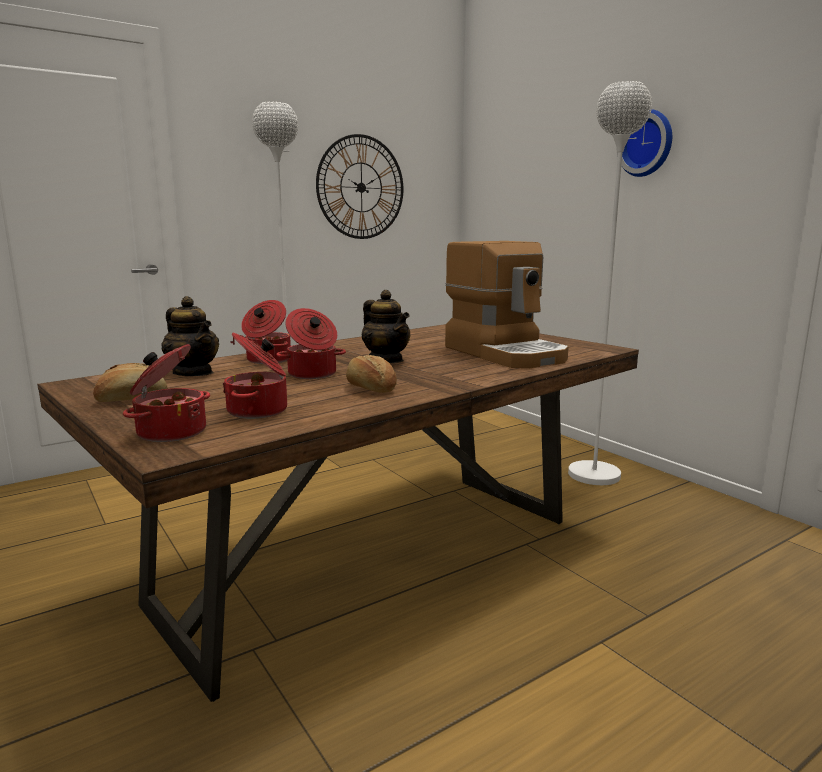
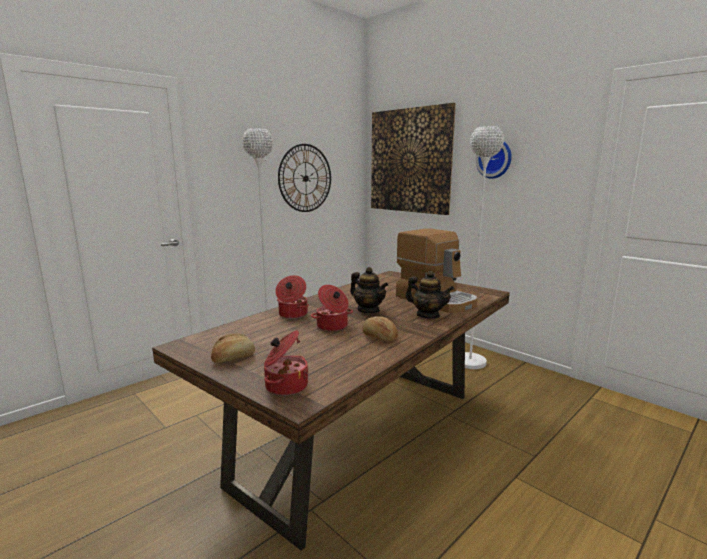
camera: 10 degrees left, 0 degrees up
(193, 373) = (253, 330): teapot -> teapot (428, 315)
(259, 411) = (326, 362): cooking pot -> none
(523, 160) = (410, 161): none -> picture

